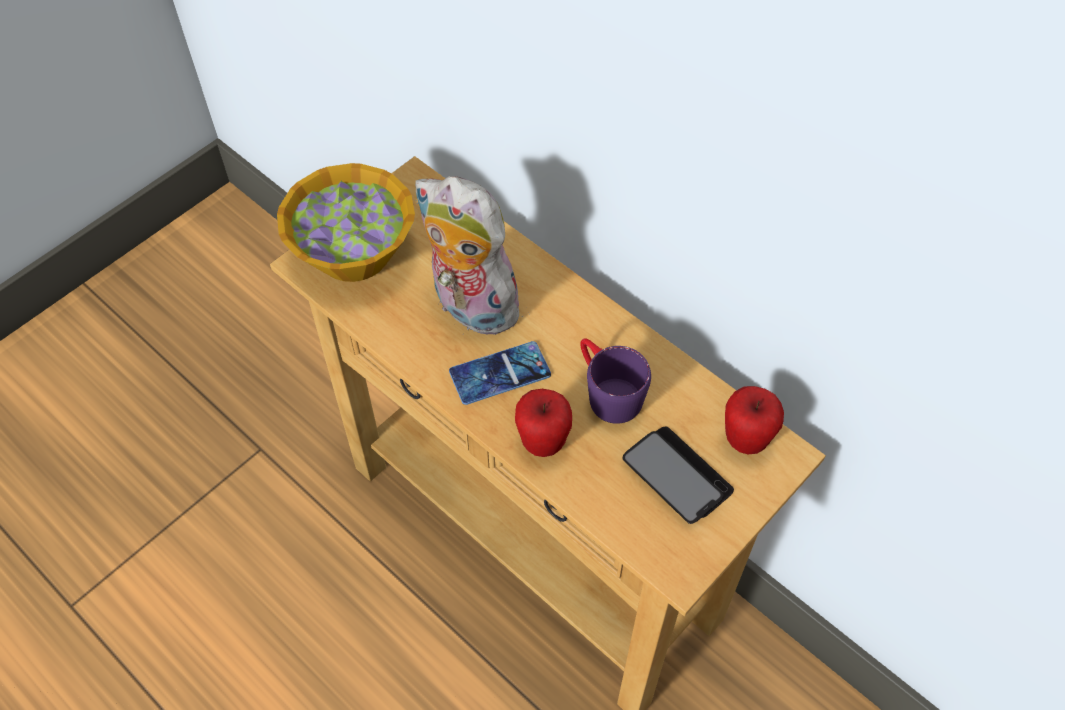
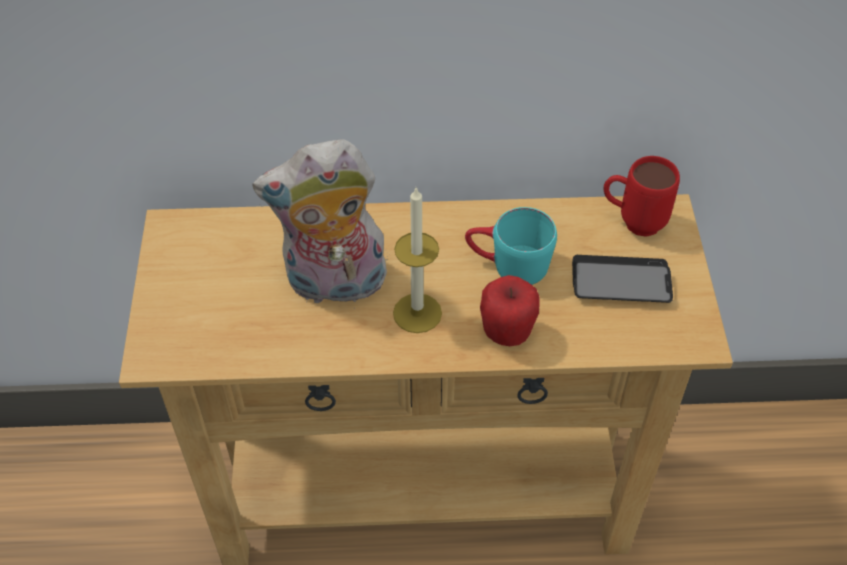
camera: 45 degrees left, 5 degrees down
(354, 253) = (187, 317): bowl -> none
(500, 373) = (417, 313): phone -> candle
(606, 392) = (508, 265): purple mug -> turquoise mug
(746, 439) = (632, 222): apple -> red mug

